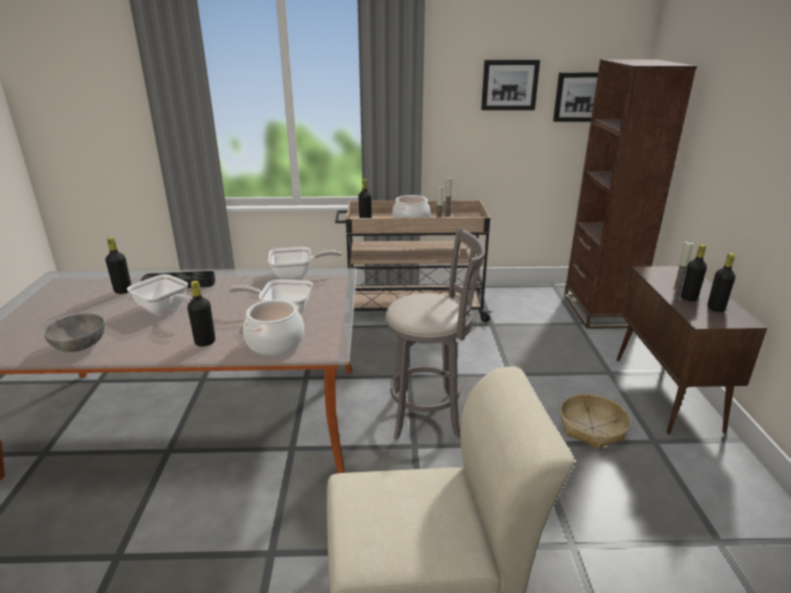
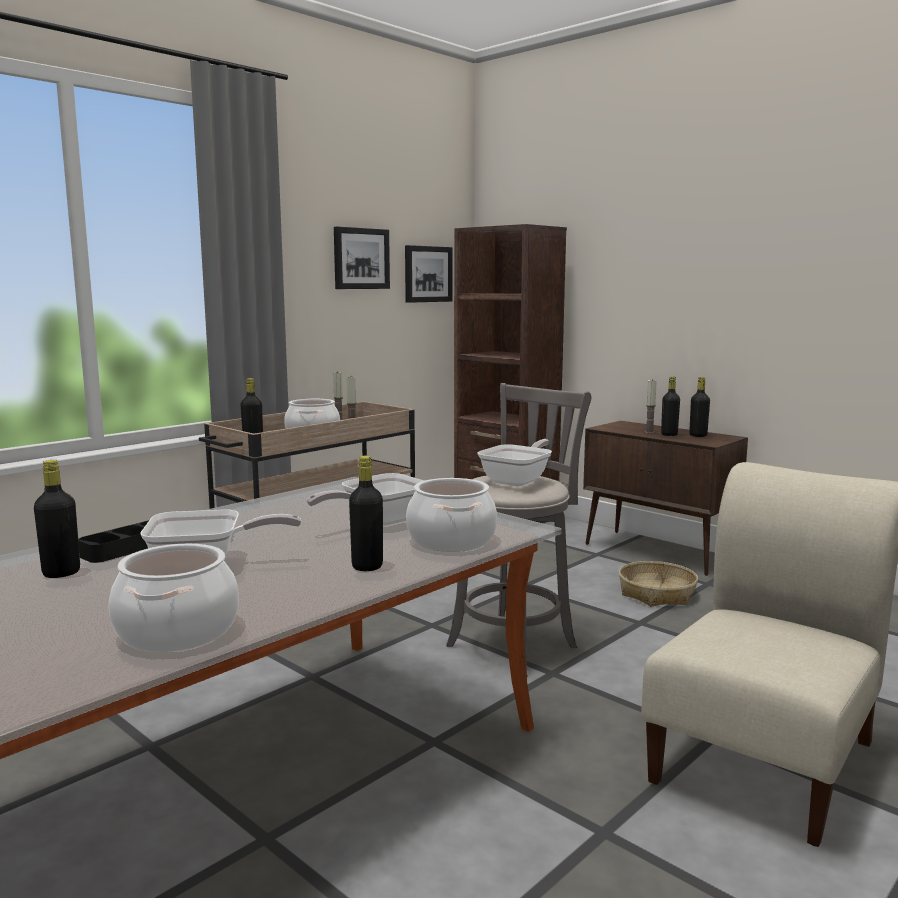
camera: 45 degrees left, 15 degrees down
(79, 345) = (177, 631): grey bowl -> cooking pot
(297, 274) = (299, 495): frying pan -> frying pan (519, 480)

